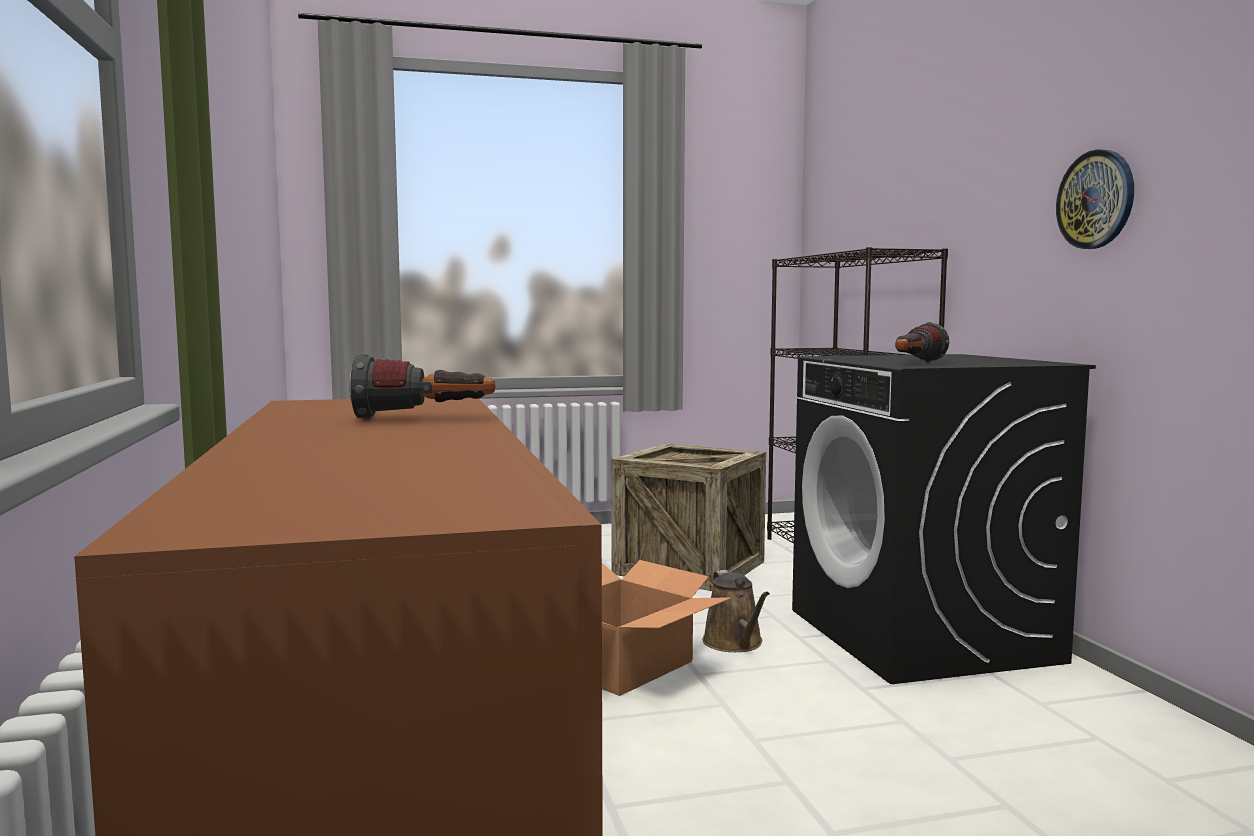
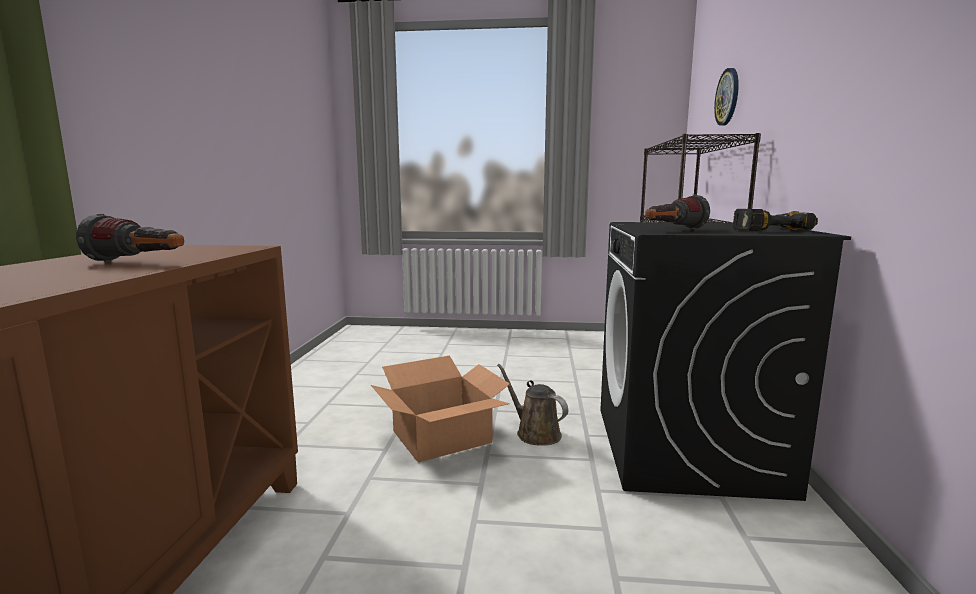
camera: 20 degrees right, 5 degrees up
(689, 568) = (557, 368): crate -> none
(735, 643) = (535, 433): brown watering can -> brown watering can turned 135 degrees clockwise
(1001, 361) = (766, 229): none -> power drill
(1096, 200) = (872, 73): wall clock -> wall clock (727, 97)

